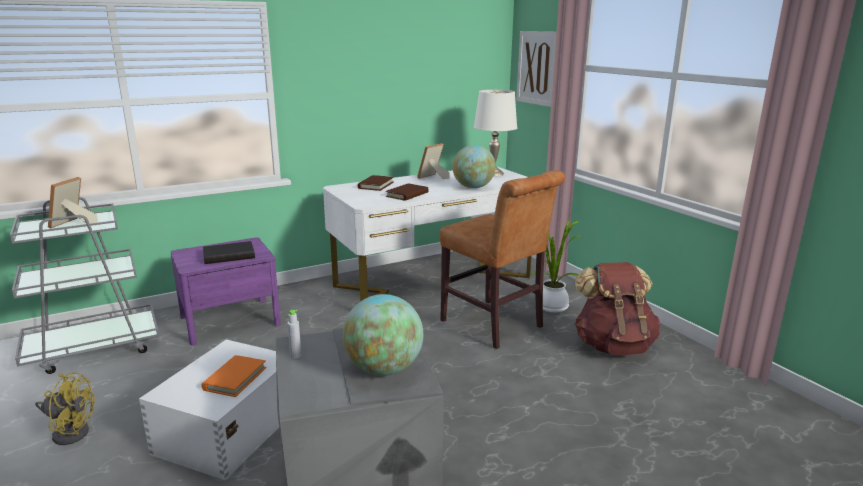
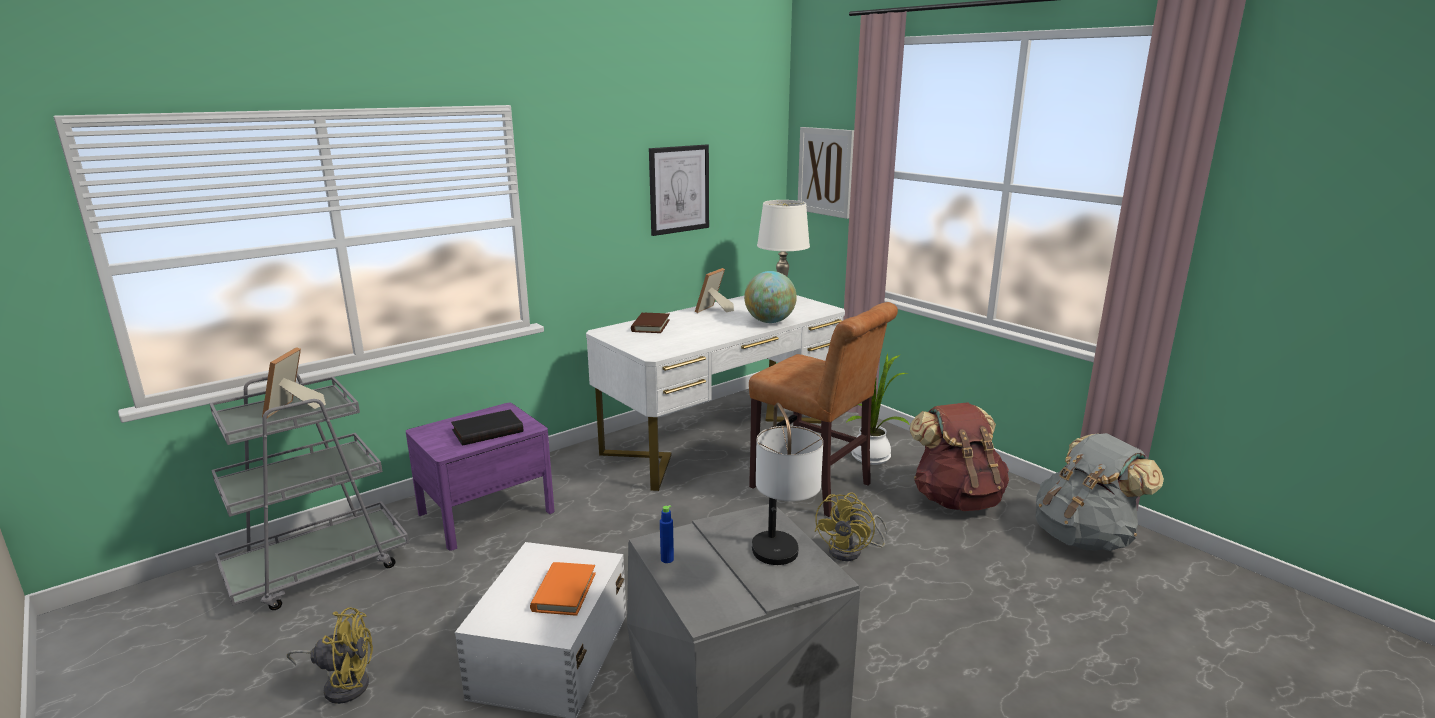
camera: 10 degrees left, 0 degrees up
(295, 355) = (667, 559): grey bottle -> blue bottle
(384, 369) = (780, 565): globe -> table lamp
(407, 194) = (697, 336): brown book -> none
(411, 78) = (679, 189): none -> picture
(504, 377) = (851, 551): none -> yellow fan
(719, 387) = (1084, 537): none -> grey backpack

